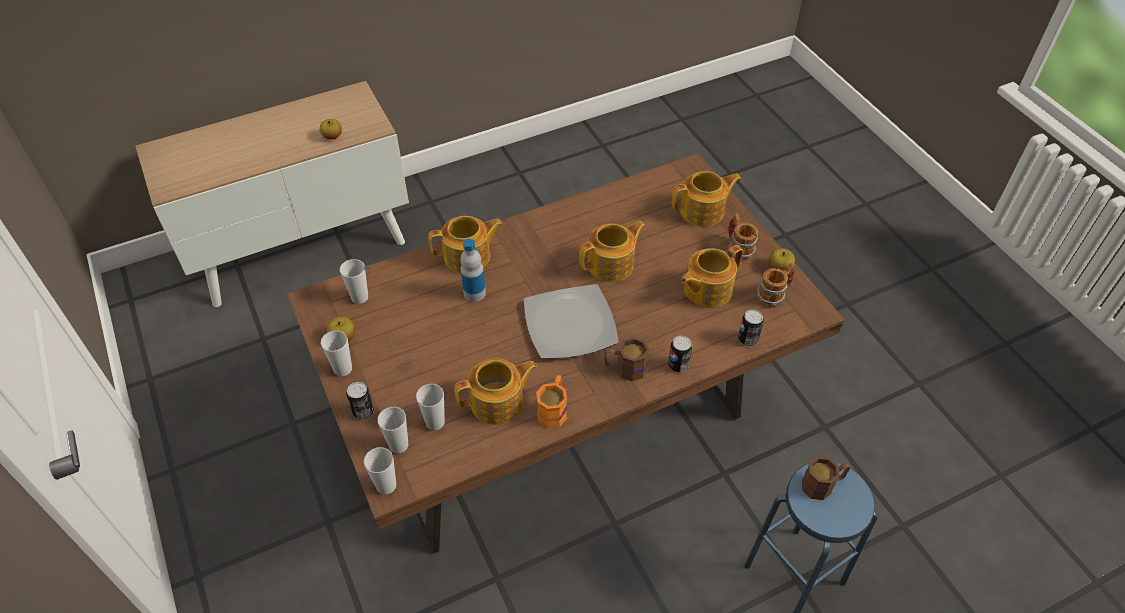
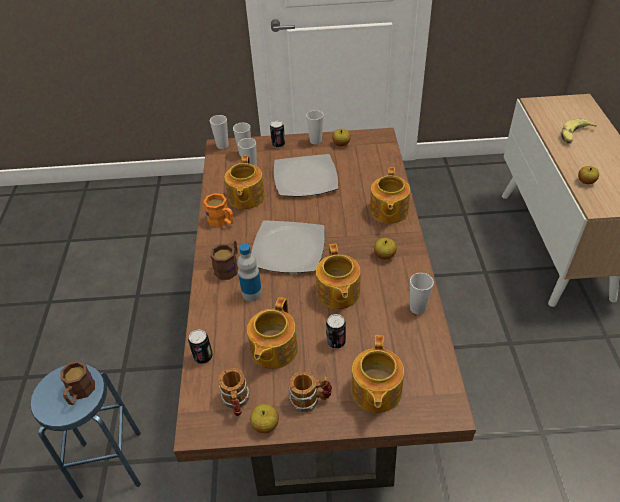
camera: 115 degrees right, 5 degrees down
(239, 150) = (574, 135): none -> banana
(359, 297) = (373, 155): cup -> cup (417, 308)
(435, 352) = (305, 178): none -> plate
(474, 293) = (348, 207): bottle -> bottle (252, 293)
(540, 243) = (384, 255): none -> apple
(678, 365) = (210, 299): can -> can (336, 342)
(706, 290) = (273, 350): teapot -> teapot turned 150 degrees counterclockwise

